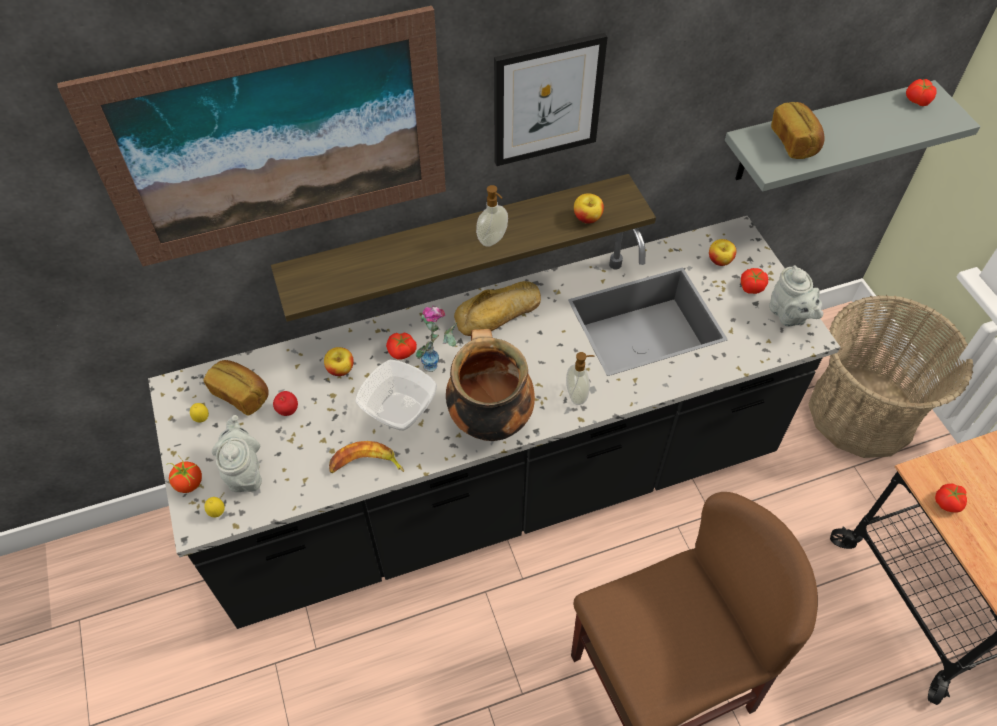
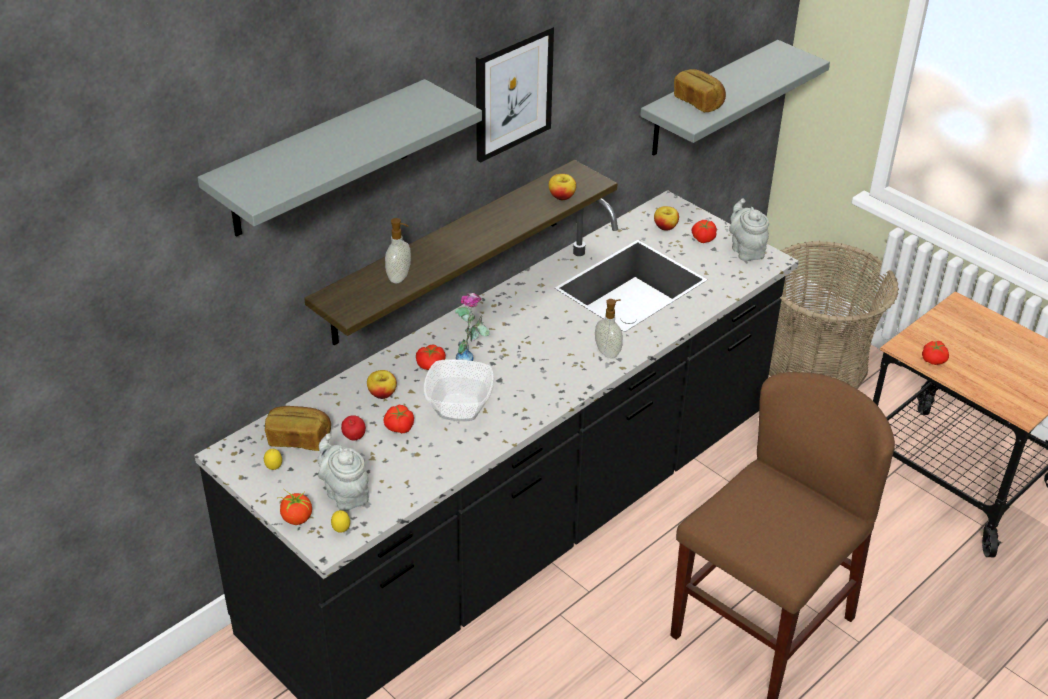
camera: 25 degrees left, 15 degrees down
(277, 142) = (320, 160): picture -> grey shelf
(365, 465) = (456, 454): banana -> none
(489, 419) = (544, 390): cooking pot -> none
(493, 240) = (492, 231): soap dispenser -> soap dispenser (400, 277)
(499, 315) = (501, 314): bread -> none
(789, 316) = (746, 250): grey teapot -> grey teapot turned 150 degrees counterclockwise
(917, 100) = (773, 55): tomato -> tomato (399, 427)

